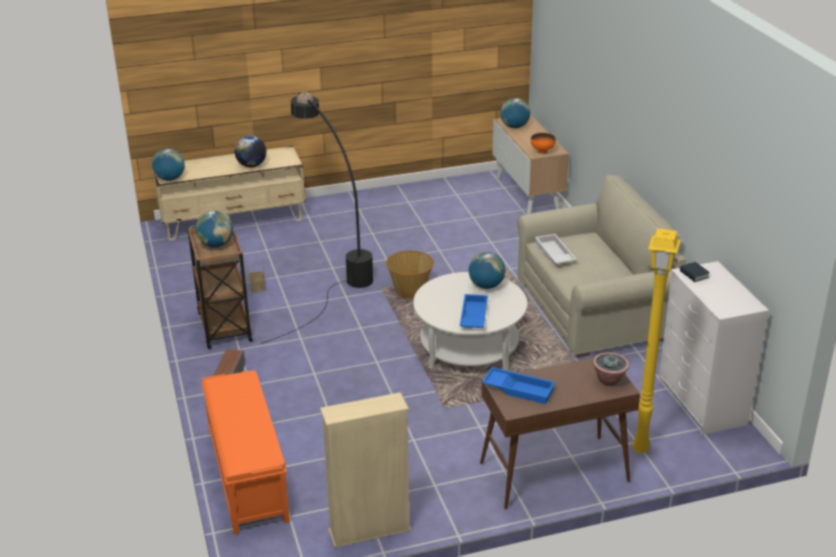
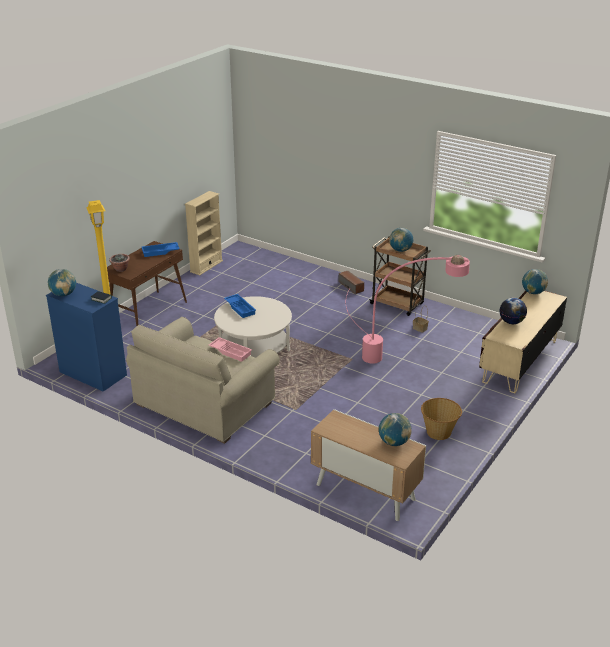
camera: 140 degrees right, 0 degrees up
(247, 474) = (281, 262): orange bench -> none
(331, 272) = (398, 356): black floor lamp -> pink floor lamp
(410, 291) = (333, 365): basket -> basket (439, 432)
(486, 286) = (254, 327): globe -> globe (63, 294)
(542, 151) = (333, 422): orange bowl -> none
(554, 254) = (231, 351): white tray -> pink tray
(702, 403) = (92, 373): white dresser -> blue dresser

